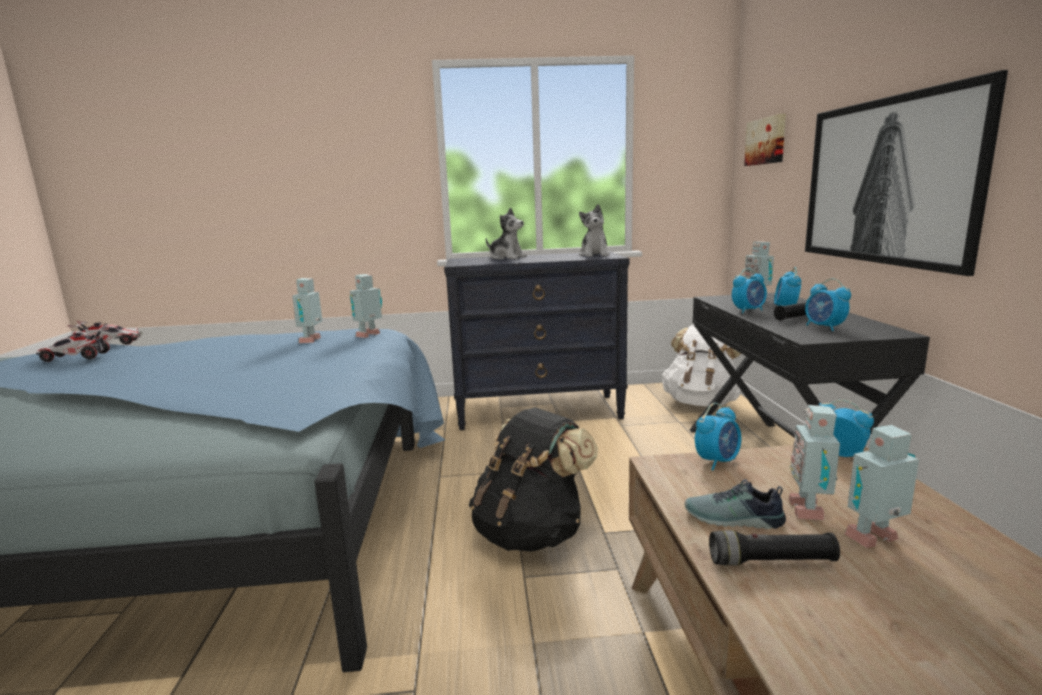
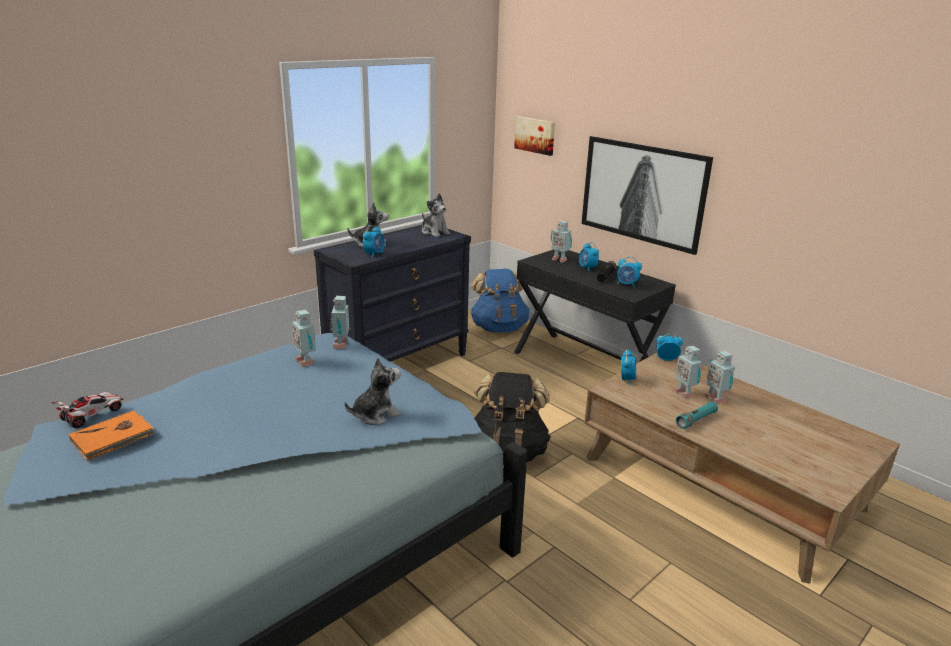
camera: 40 degrees left, 10 degrees up
(76, 357) = (113, 438): toy car -> orange book
(252, 387) = (375, 414): none -> plush toy
(702, 403) = (499, 328): white backpack -> blue backpack
(733, 520) = (666, 407): shoe -> none
(748, 311) = (571, 273): alarm clock -> alarm clock (374, 254)
(771, 561) = (696, 420): black flashlight -> turquoise flashlight
(875, 539) = (715, 398): toy robot -> toy robot turned 60 degrees counterclockwise

